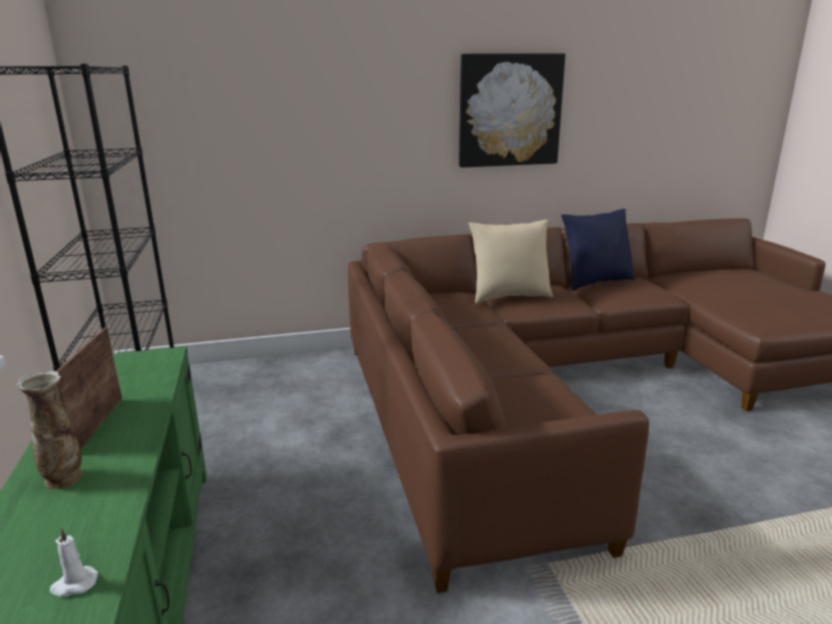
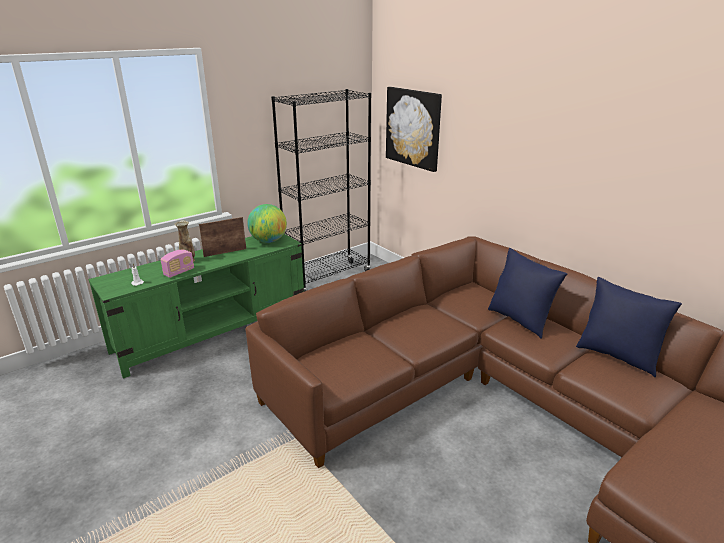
camera: 65 degrees right, 5 degrees up
(111, 499) = (179, 272): none -> radio
(125, 371) = (268, 241): none -> globe
(509, 110) = (616, 167): picture -> picture (413, 128)
(509, 297) = (520, 320): beige pillow -> blue pillow

